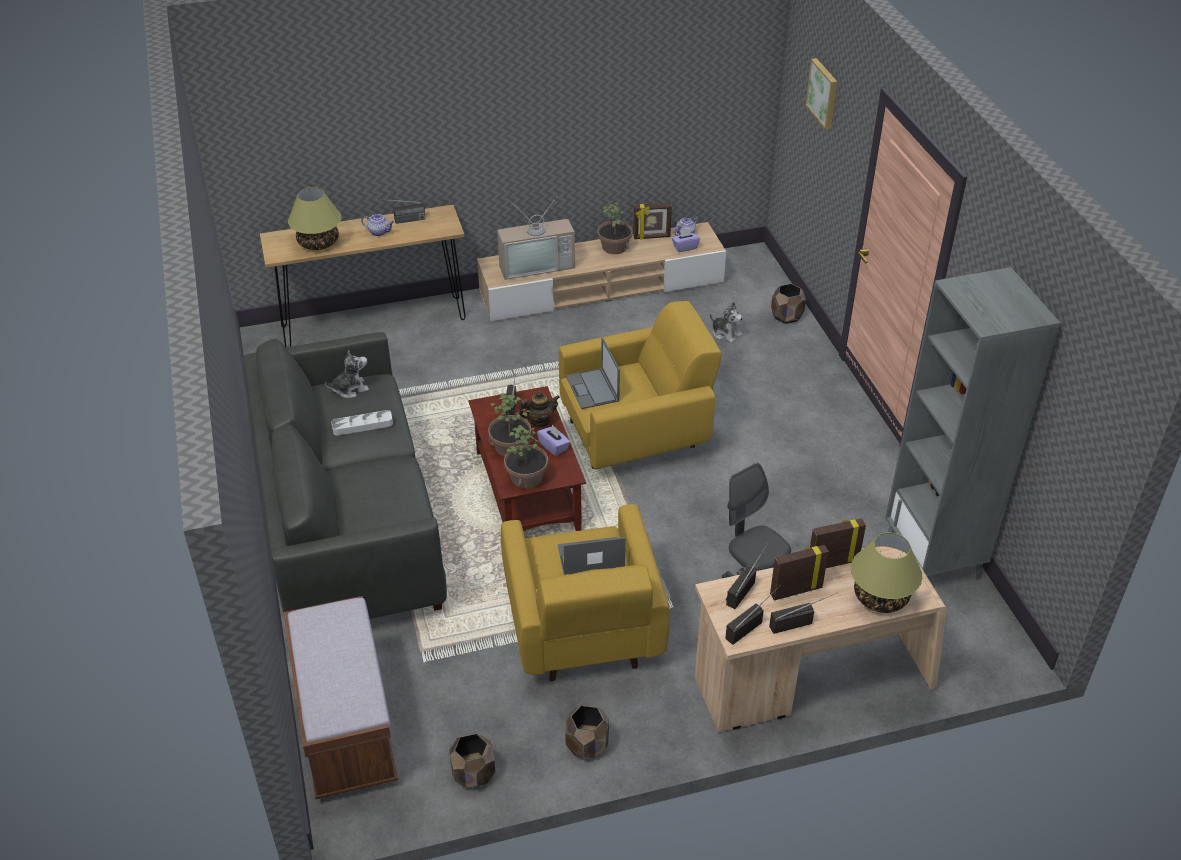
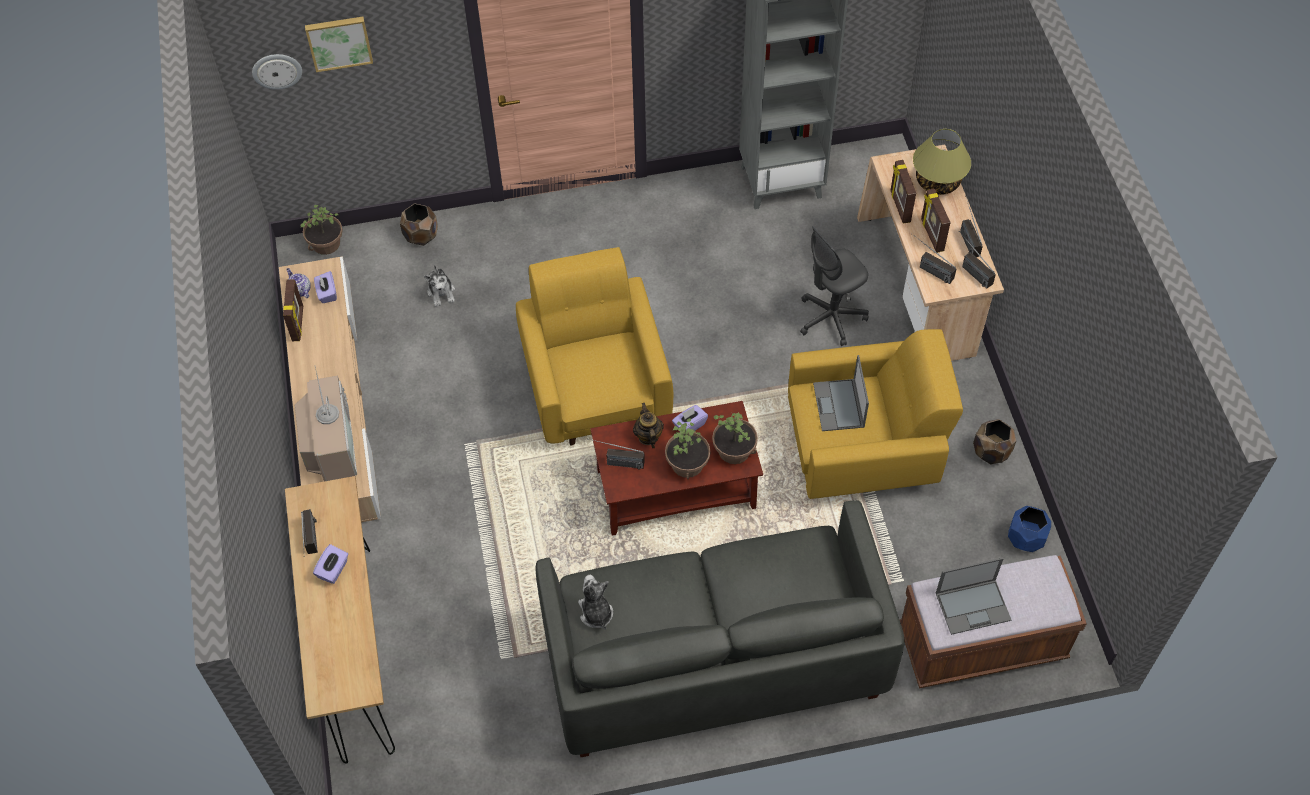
camera: 85 degrees left, 15 degrees up
(319, 243) = (345, 640): table lamp -> none
(362, 425) = (662, 595): grey tray -> none
(379, 232) = (333, 570): teapot -> purple tissue box
(474, 774) = (1026, 538): brown planter -> blue planter
(592, 389) = (592, 390): laptop -> laptop (973, 606)
(615, 247) = (311, 361): potted plant -> potted plant (326, 243)
(726, 334) = (441, 292): plush toy -> plush toy turned 120 degrees clockwise
(798, 86) = (277, 70): none -> wall clock

